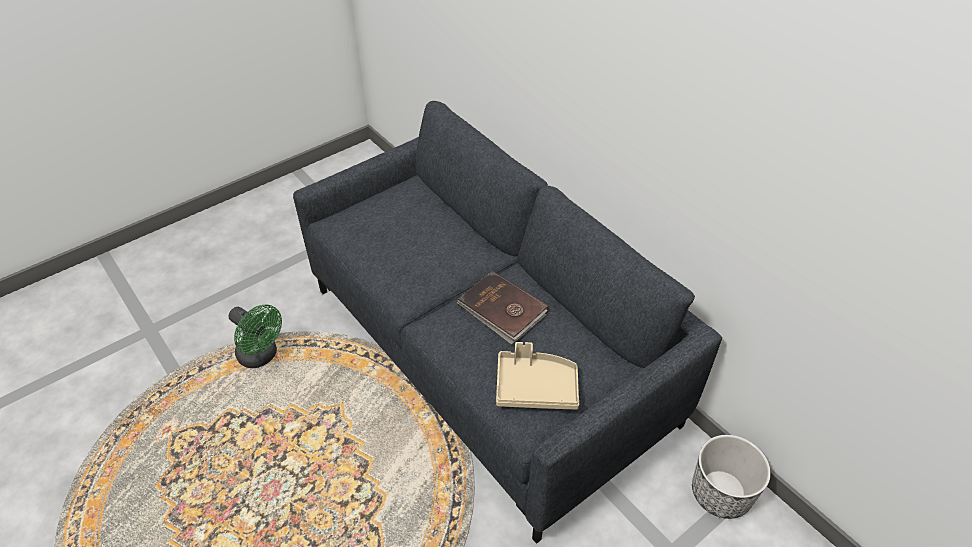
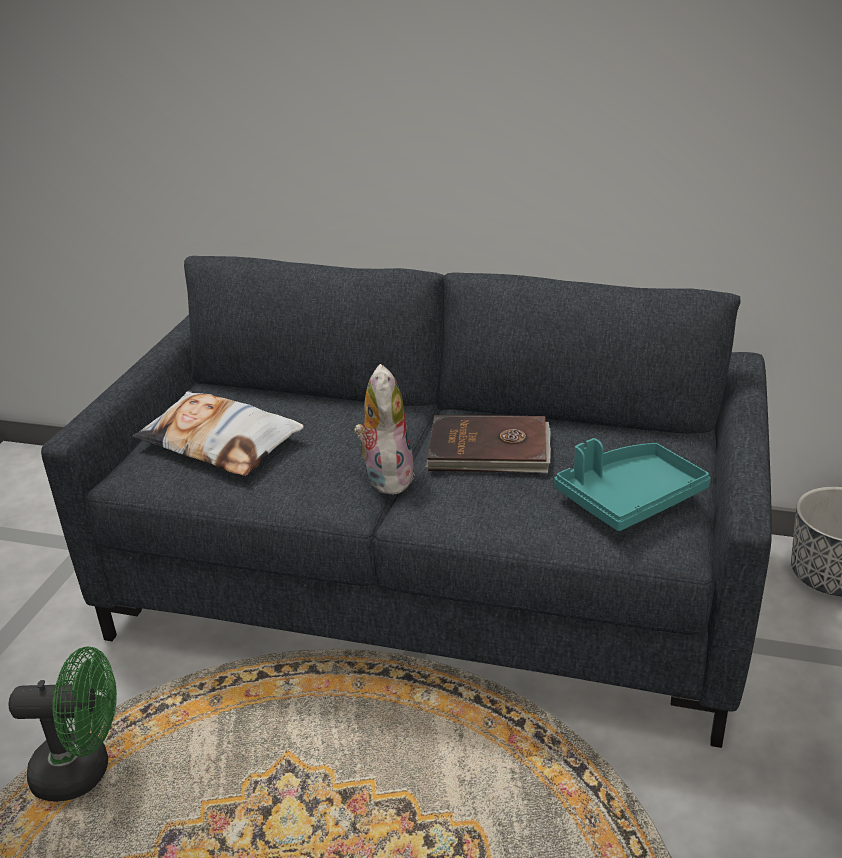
camera: 35 degrees left, 15 degrees down
(384, 226) = (220, 442): none -> pillow
(439, 295) = (386, 476): none -> plush toy
(535, 387) = (629, 498): beige tray -> turquoise tray

